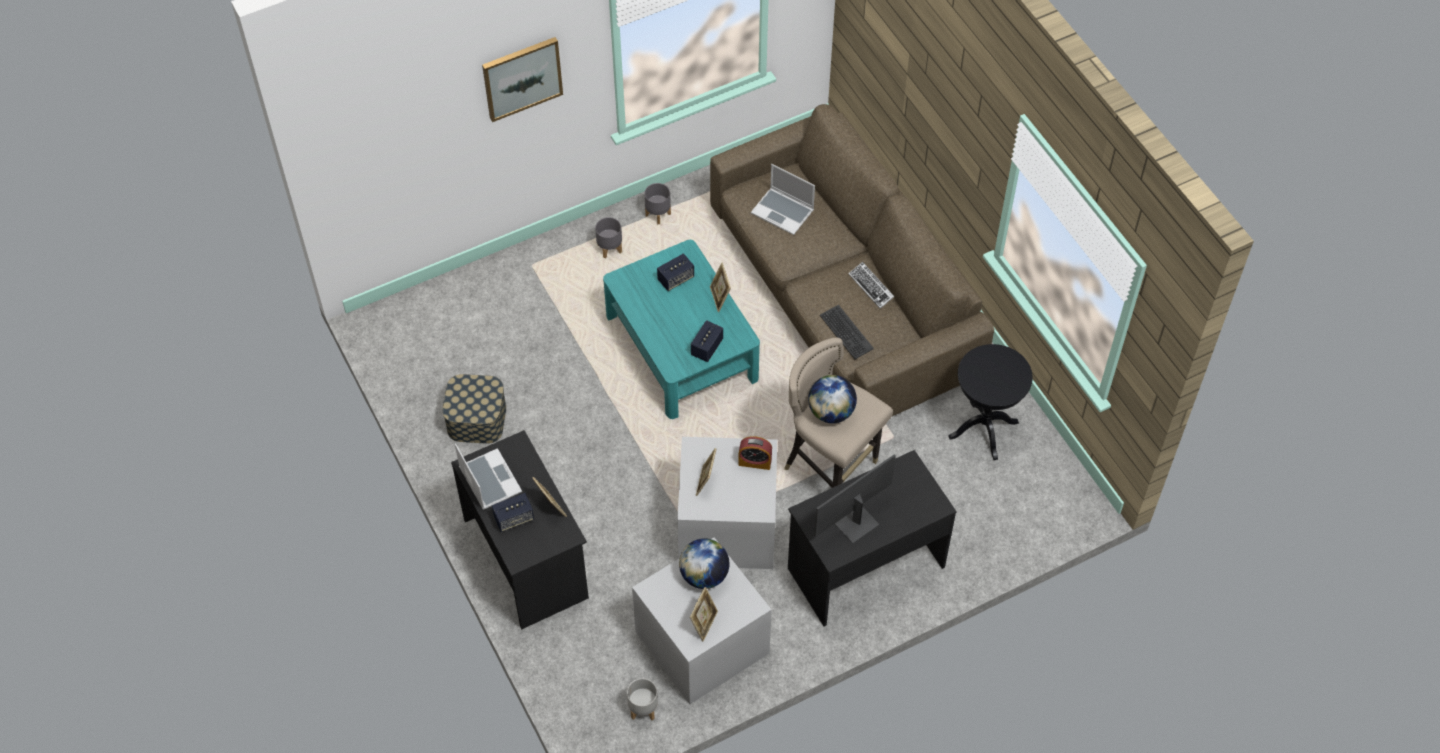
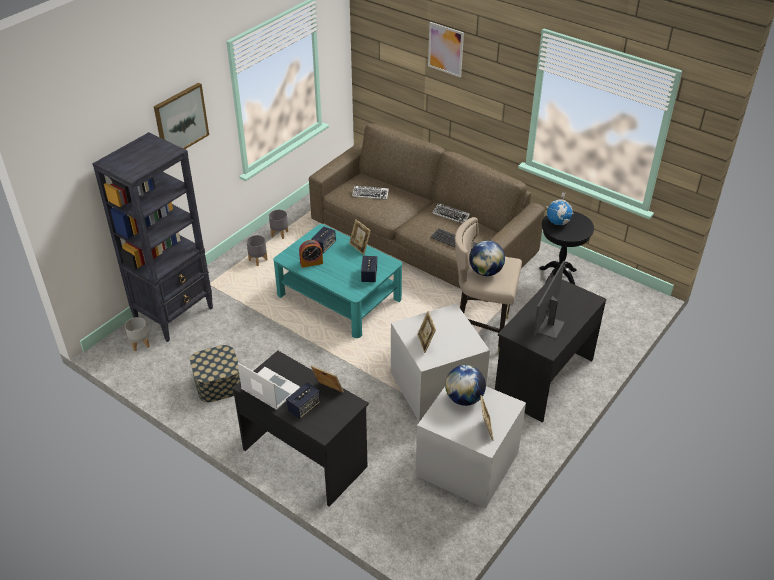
camera: 25 degrees left, 15 degrees down
(471, 297) = (175, 314): none -> black bookcase
(642, 709) = (453, 525): grey planter -> grey planter (140, 344)
(755, 462) = (451, 320): alarm clock -> alarm clock (311, 262)
(783, 212) = (370, 194): laptop -> keyboard
(928, 61) = (445, 49): none -> picture
(985, 365) = (558, 222): none -> globe

